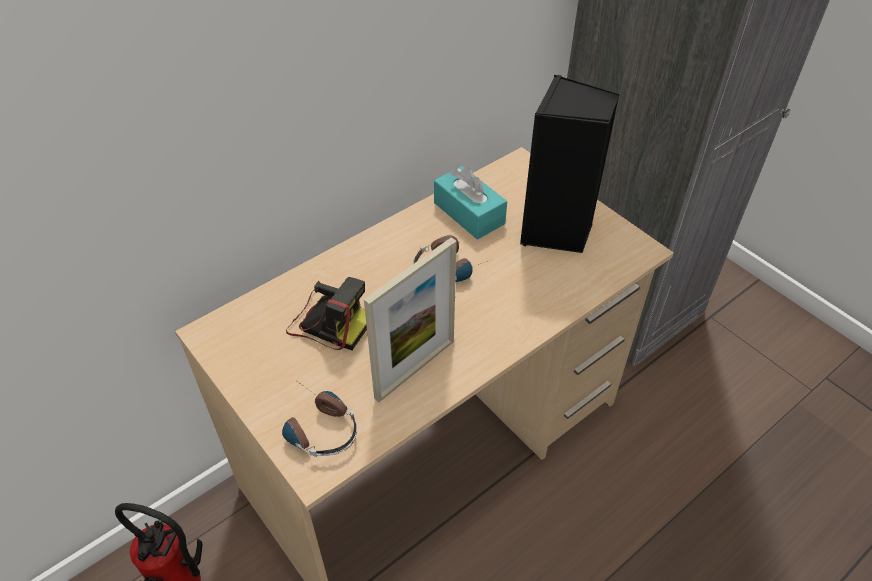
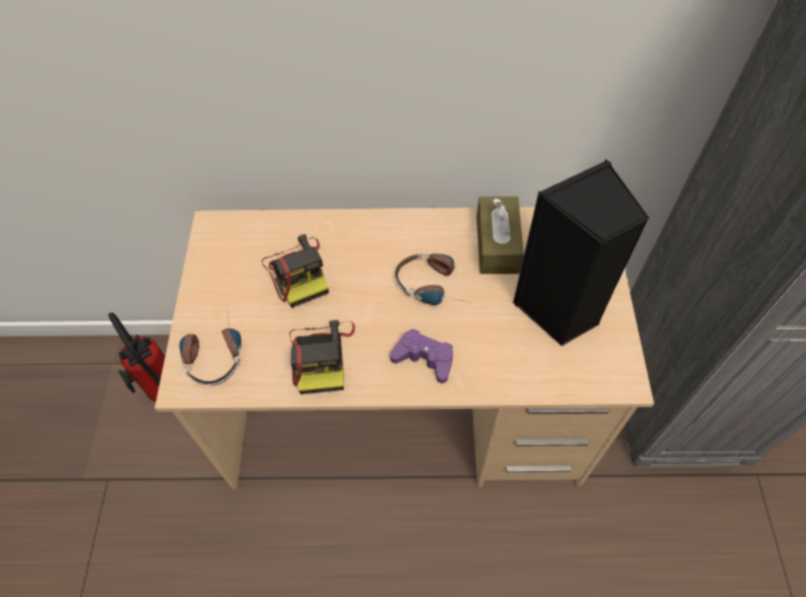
camera: 40 degrees right, 10 degrees up
(415, 369) = (322, 356): picture frame -> camera
(469, 213) = (497, 244): turquoise tissue box -> brown tissue box
(496, 320) = (424, 358): none -> purple game controller

